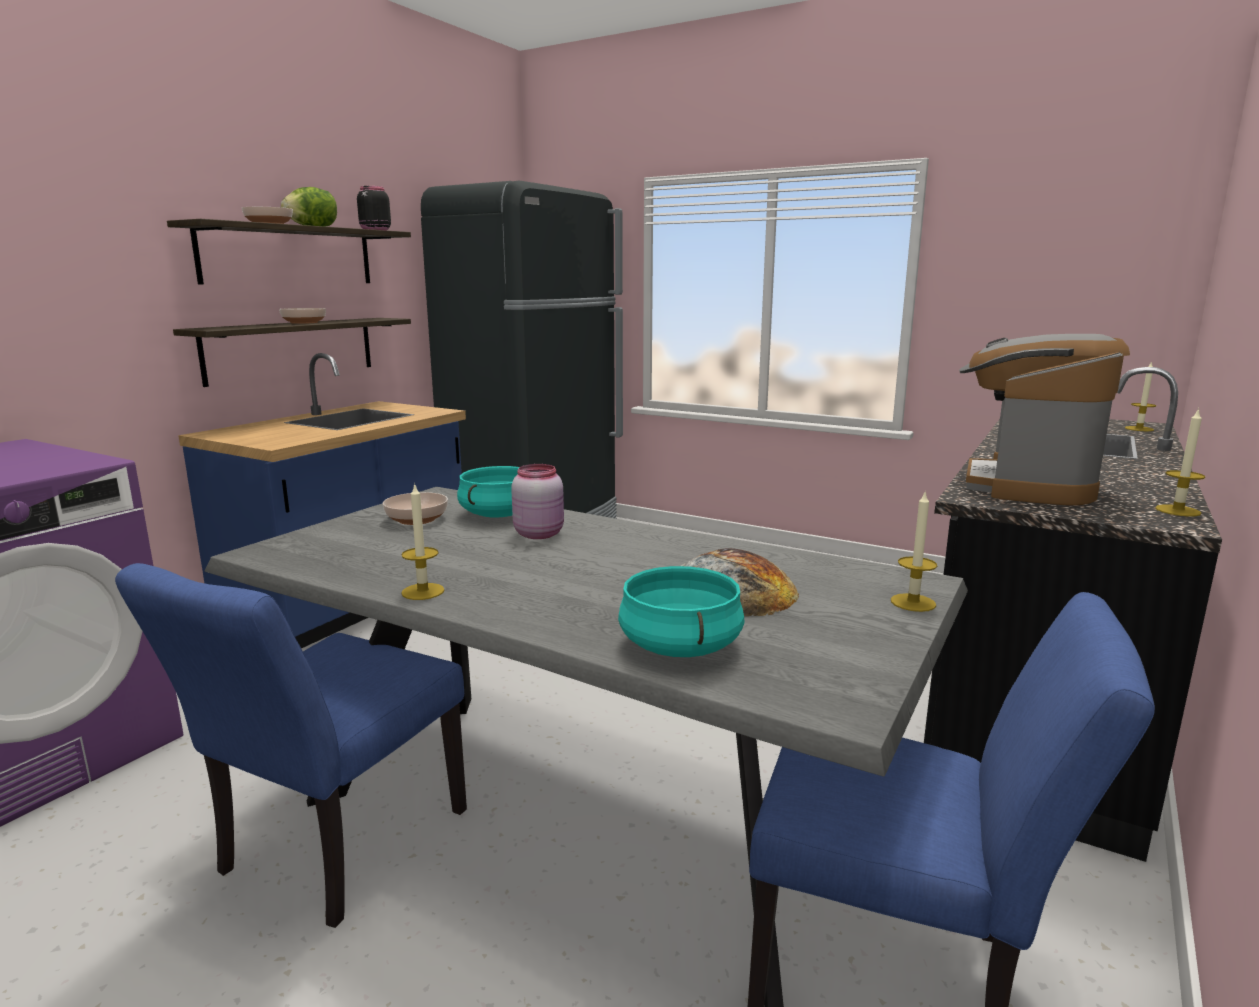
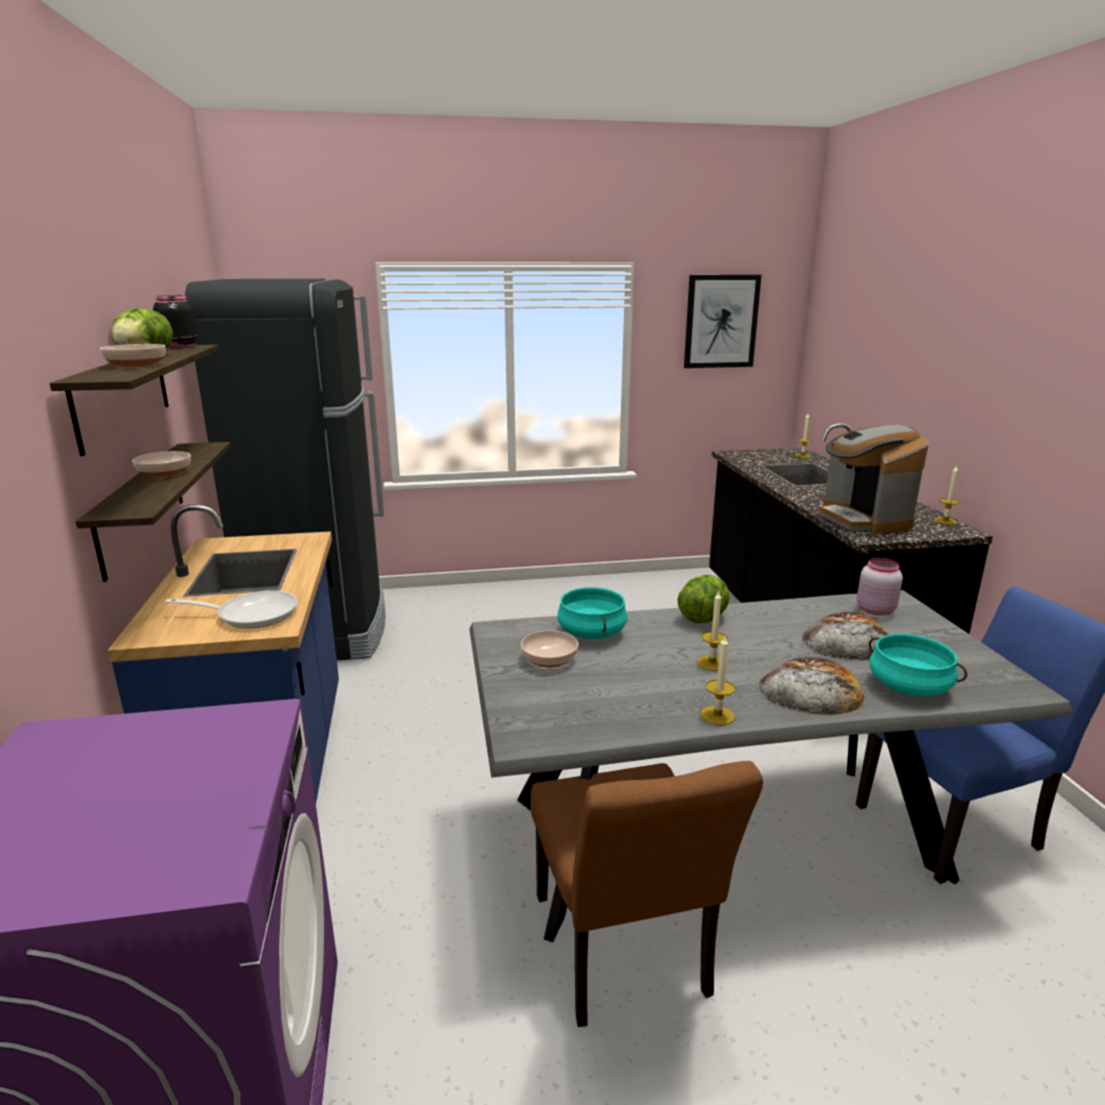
camera: 40 degrees left, 5 degrees up
(284, 436) = (251, 614): none -> frying pan
(332, 851) = (625, 956): blue chair -> brown chair
(539, 533) = (659, 639): pink jar -> pink jar (874, 610)
(561, 609) = (811, 690): none -> bread
(626, 532) = (703, 618): none -> lettuce
(913, 602) = (921, 614): candle -> candle (712, 663)
(1056, 233) = (721, 321): none -> picture

